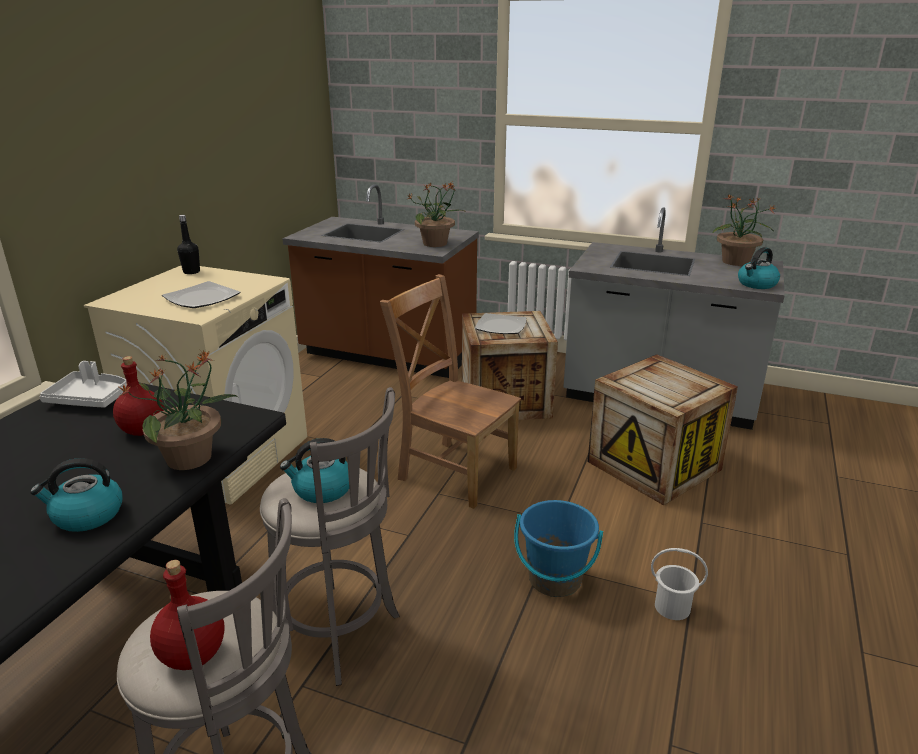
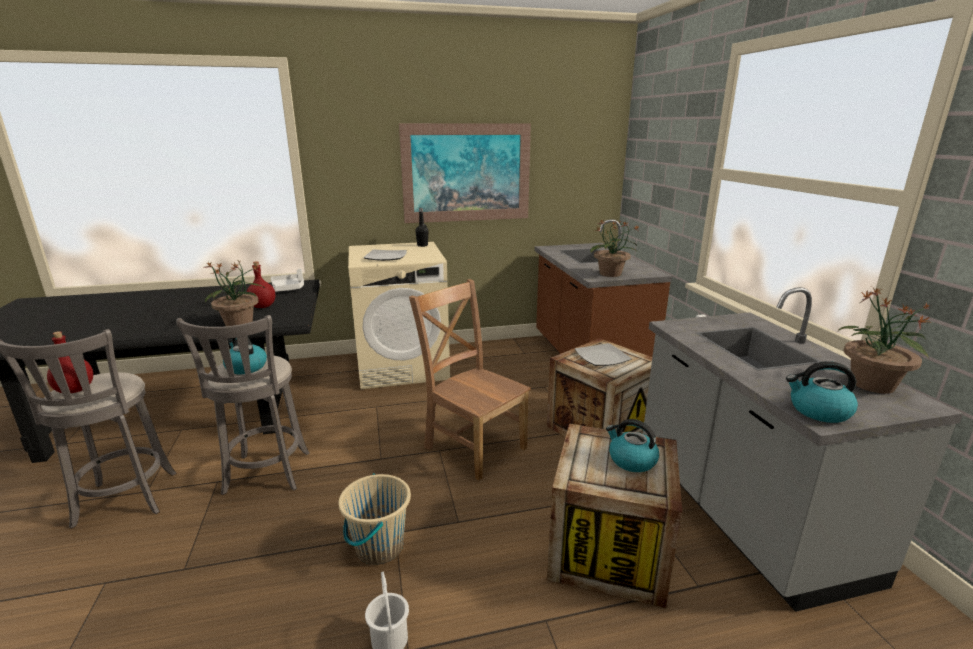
camera: 55 degrees right, 5 degrees down
(87, 515) = (172, 324): kettle -> kettle (631, 460)
(201, 152) = (467, 173): none -> picture
(454, 471) = (473, 445): brown chair -> brown chair turned 45 degrees counterclockwise
(554, 579) = (379, 547): blue bucket -> beige bucket

